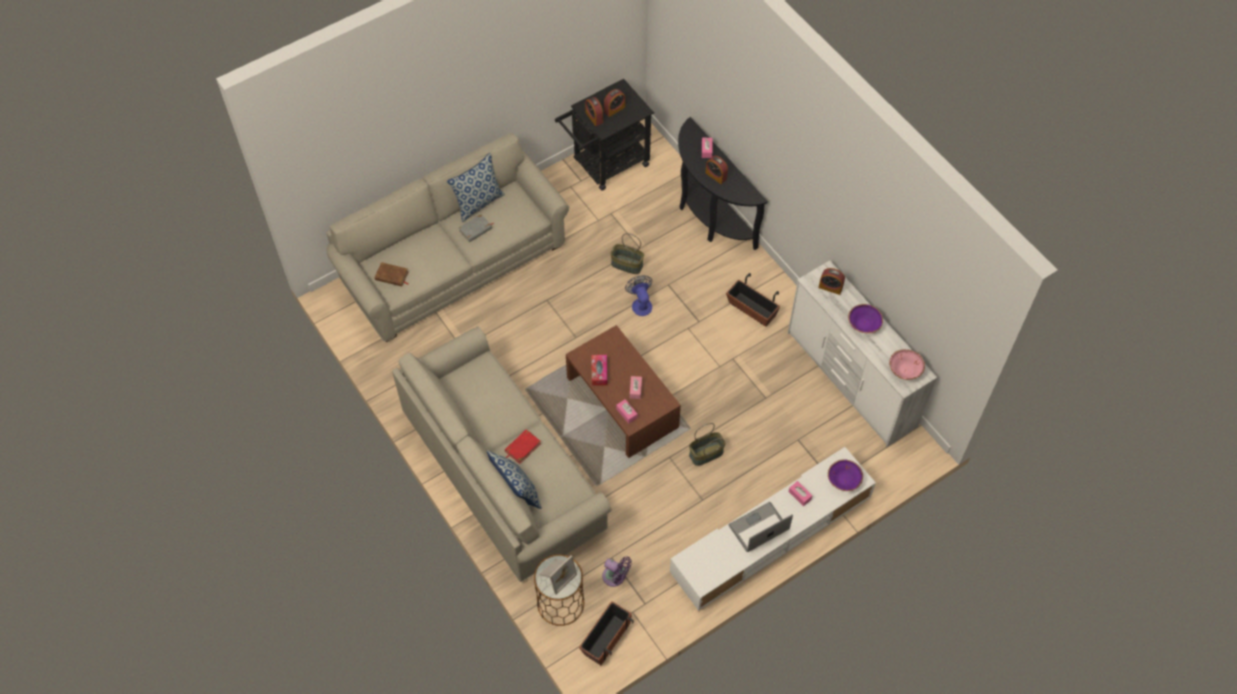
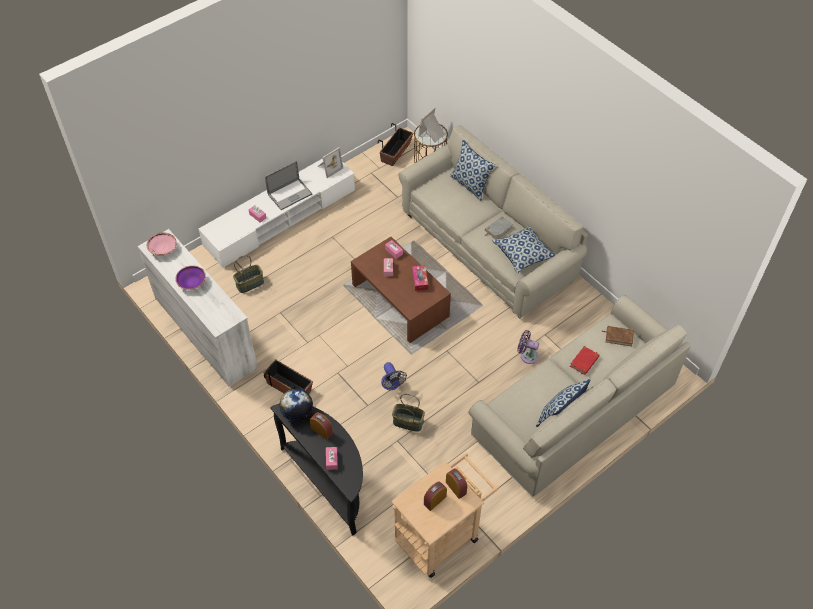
camera: 175 degrees right, 5 degrees down
(470, 384) = (523, 253): none -> pillow
(475, 229) = (555, 387): grey book -> grey book (498, 229)
(522, 447) = (472, 213): red book -> red book (584, 362)
(605, 165) = (442, 534): black cart -> beige cart
(615, 577) = (393, 185): purple fan -> purple fan (527, 355)
(705, 570) = (329, 167): none -> picture frame
(706, 454) = (329, 267): basket -> basket (250, 283)
(740, 193) = (297, 413): none -> globe
(830, 287) = (217, 312): alarm clock -> none
(844, 479) = (222, 228): purple bowl -> none

